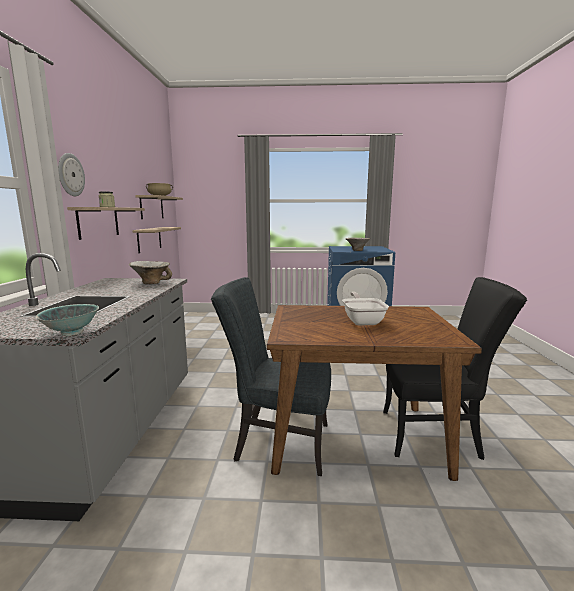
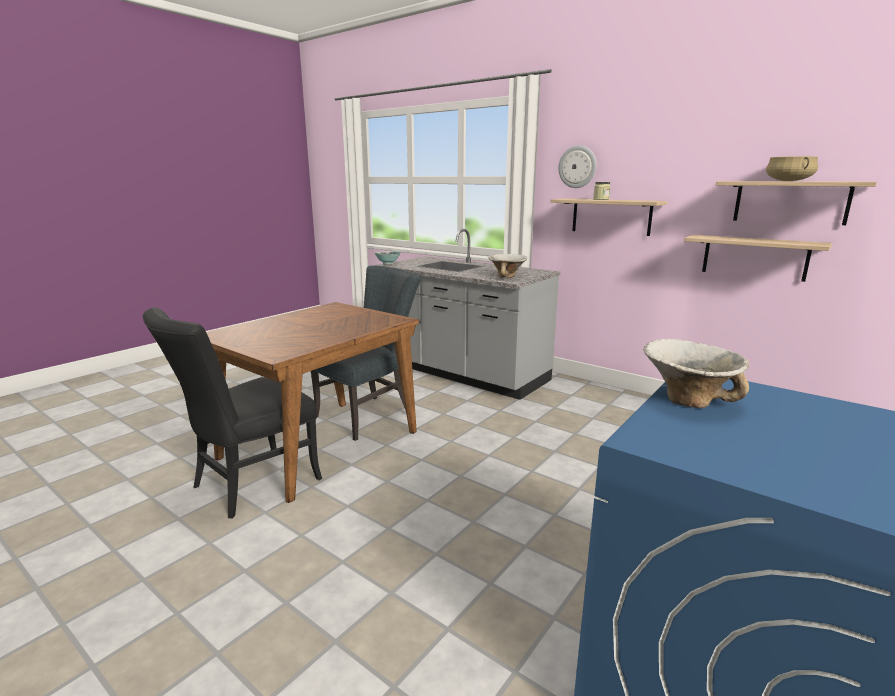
camera: 125 degrees right, 5 degrees up
(362, 321) = (310, 327): frying pan -> none

